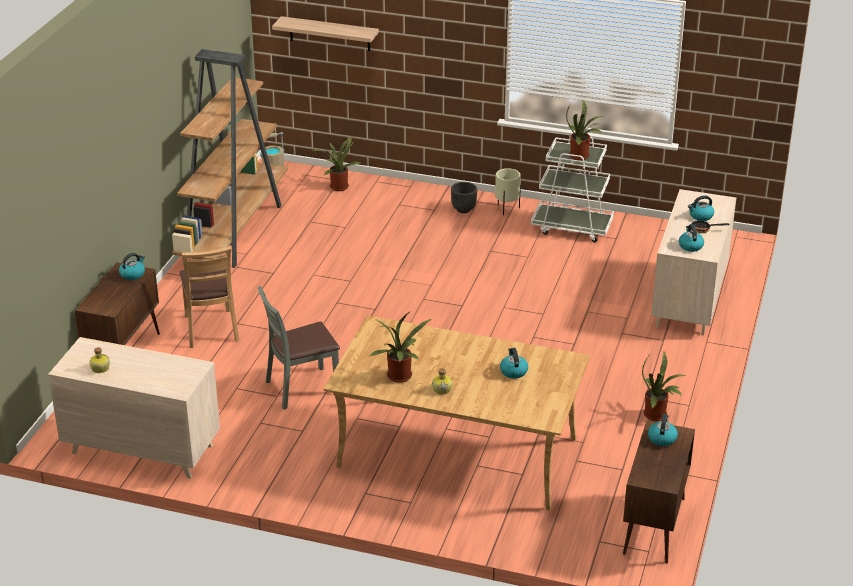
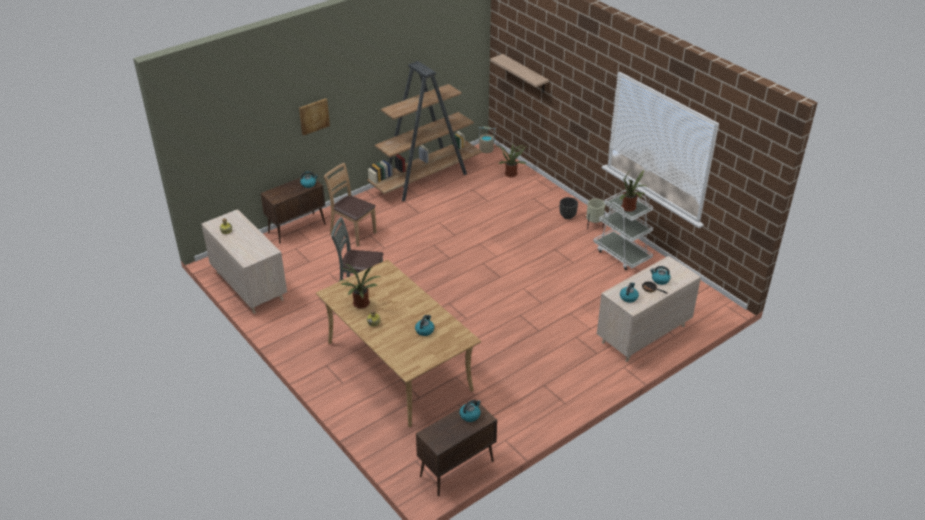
camera: 35 degrees right, 5 degrees up
(113, 165) = (313, 116): none -> picture
(211, 329) = (353, 232): brown chair -> brown chair turned 105 degrees clockwise
(657, 415) = (538, 400): potted plant -> none

